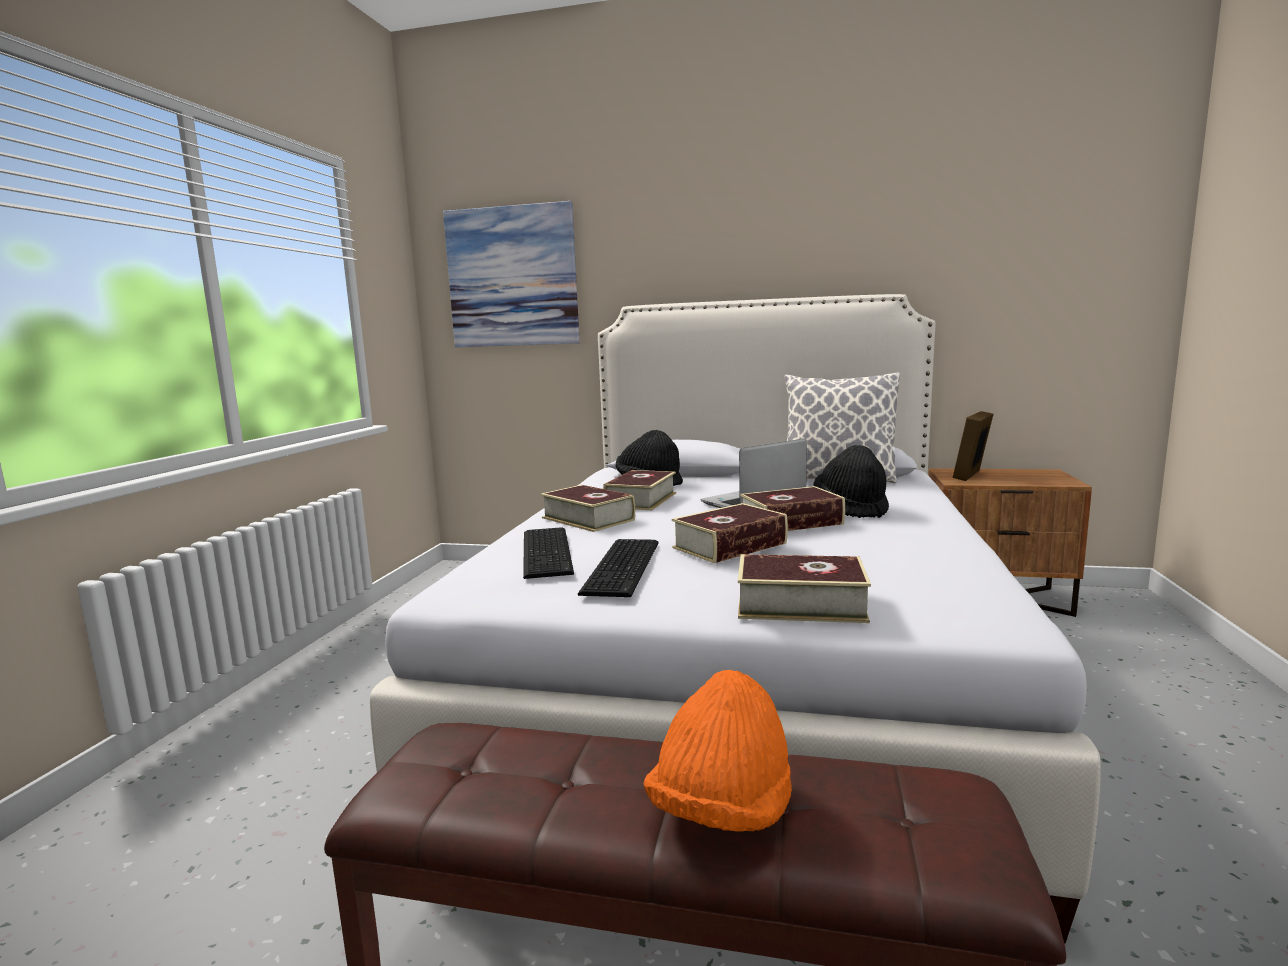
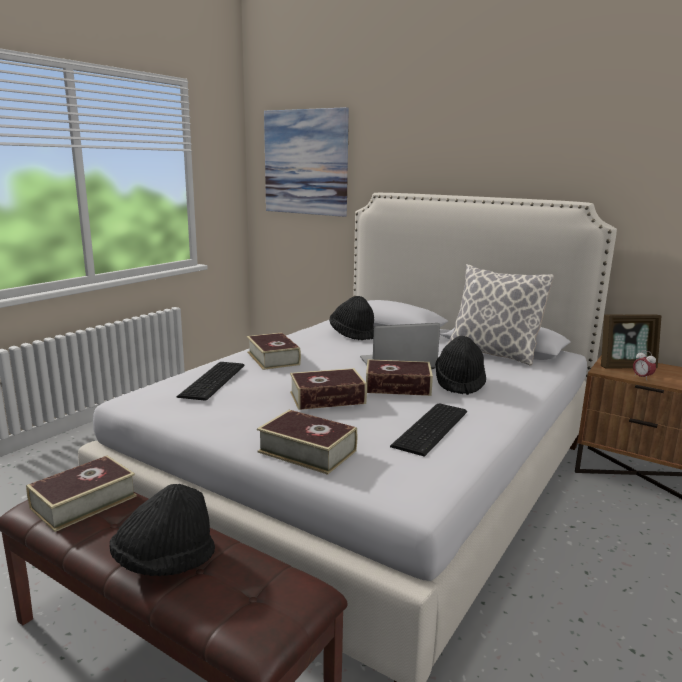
camera: 20 degrees right, 5 degrees up
(625, 566) = (242, 400): keyboard -> keyboard (433, 428)
(641, 500) = (326, 348): book -> book (84, 502)
(722, 810) = (165, 562): orange hat -> black hat
(971, 475) = (626, 367): picture frame -> picture frame turned 150 degrees counterclockwise
(1000, 482) = (642, 378): none -> alarm clock

